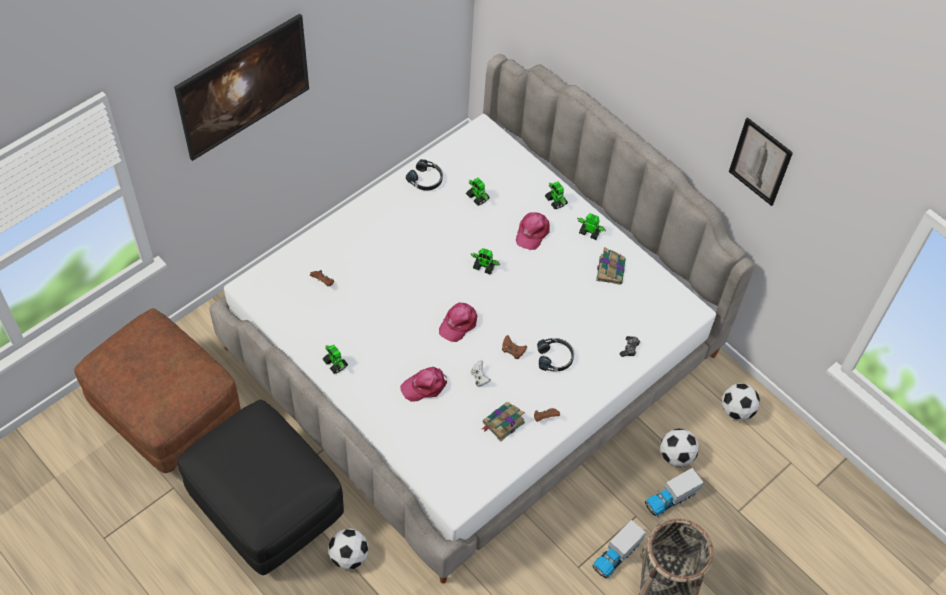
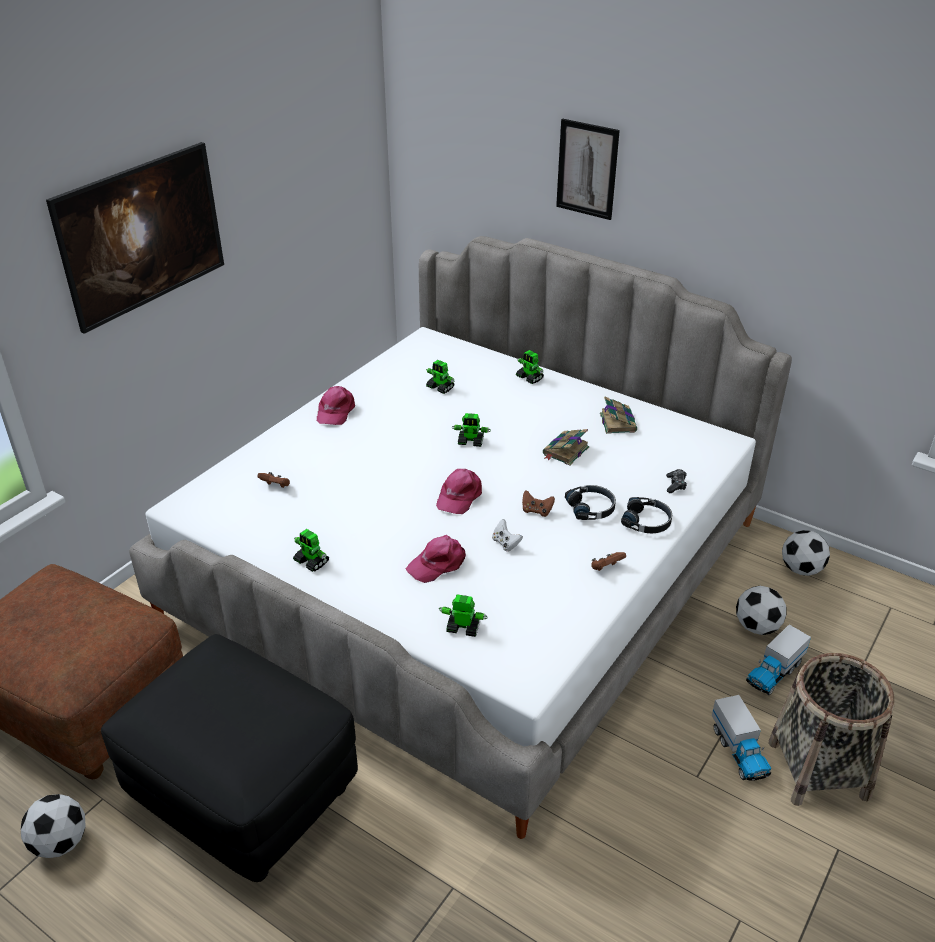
camera: 10 degrees left, 20 degrees down
(349, 556) = (377, 833): football -> football (60, 843)
(426, 179) = (376, 382): black headphones -> black headphones (647, 521)
(502, 423) = (554, 583): book -> book (565, 451)
(532, 232) = (514, 406): pink cap -> pink cap (335, 411)
(590, 232) = (579, 396): toy robot -> toy robot (463, 627)
(616, 555) = (739, 751): toy truck -> toy truck turned 45 degrees counterclockwise
(760, 161) = (781, 206): picture -> picture (587, 169)

